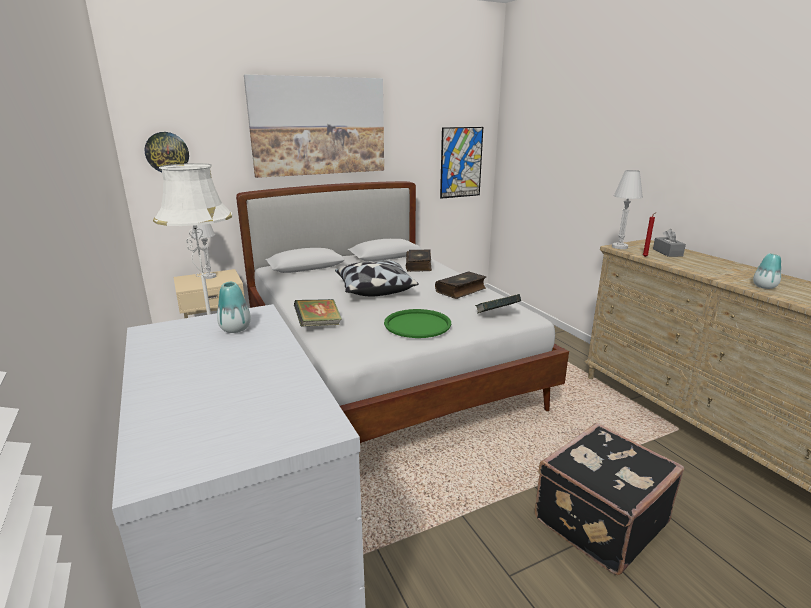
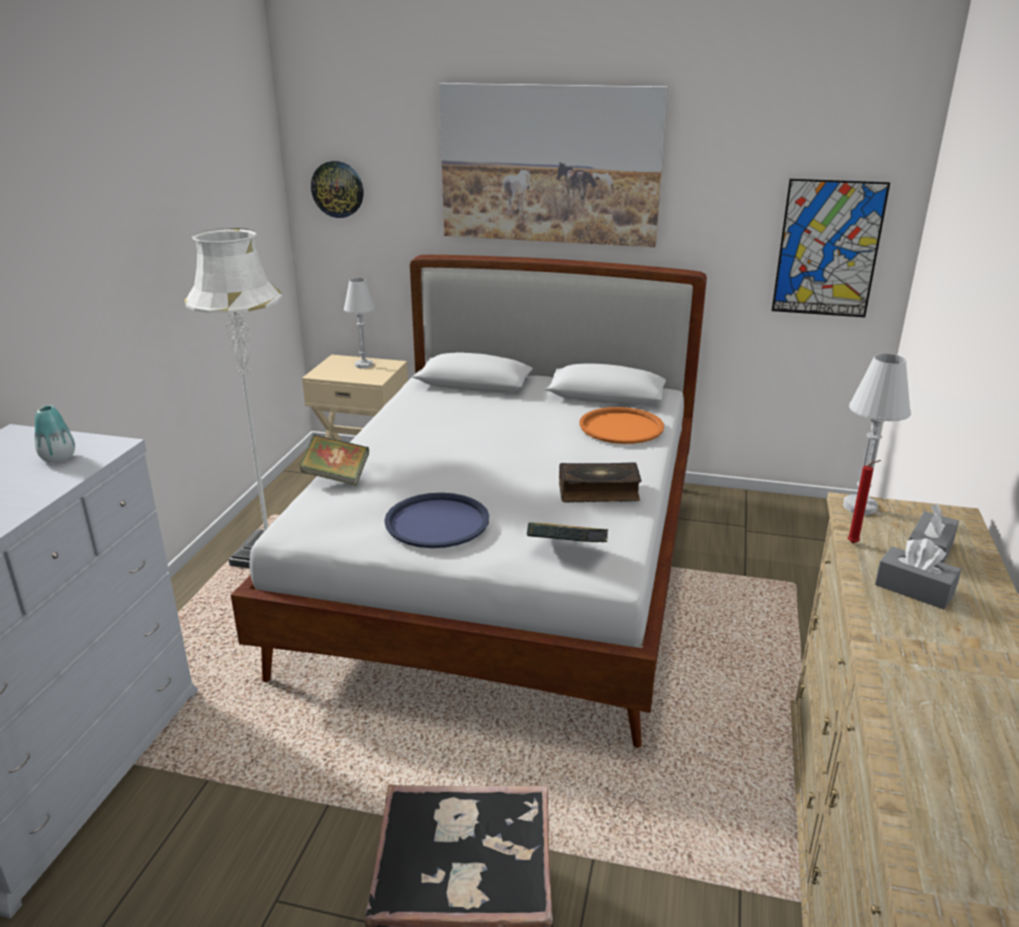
camera: 40 degrees right, 5 degrees up
(374, 289) = (487, 448): pillow -> none
(417, 324) = (437, 522): green tray -> blue tray
(419, 265) = (621, 427): book -> orange tray
(690, 262) = (914, 589): none -> grey tissue box
(764, 286) = (920, 697): vase -> none

